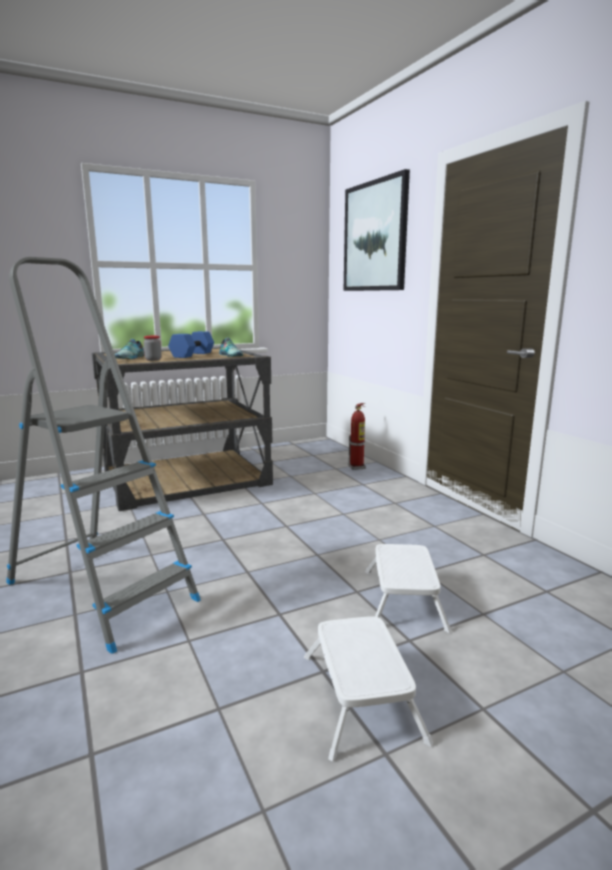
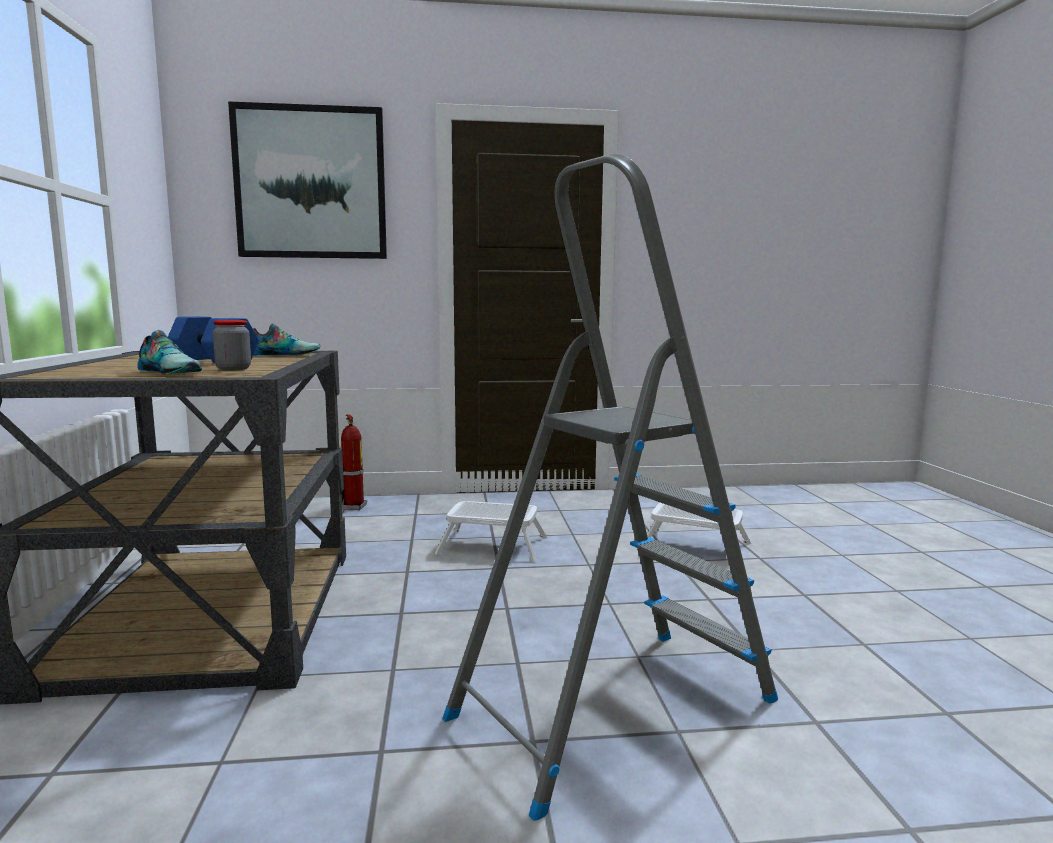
camera: 70 degrees left, 5 degrees down
(360, 696) = (835, 587): white step ladder -> white step ladder (492, 546)

